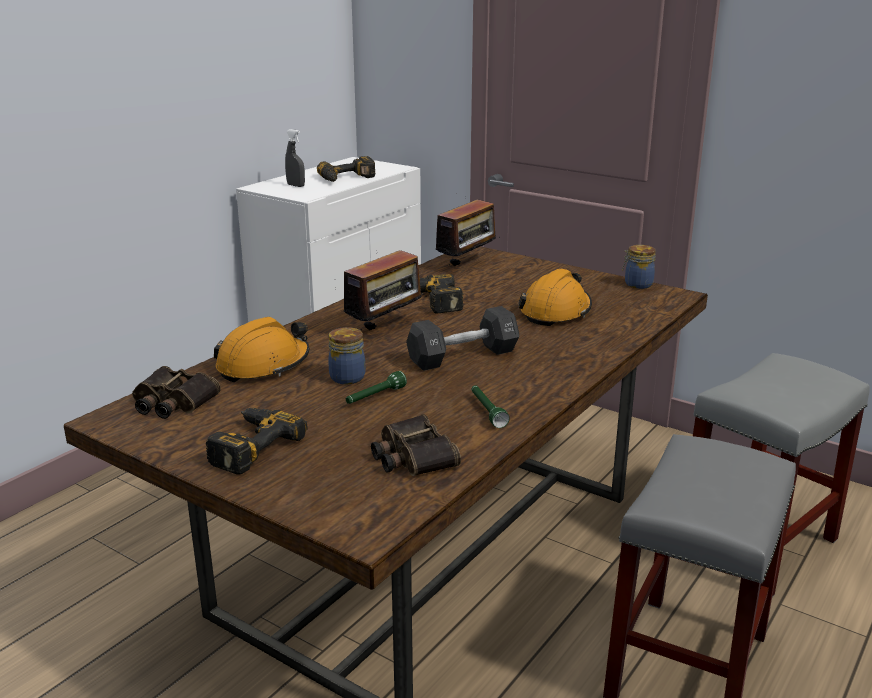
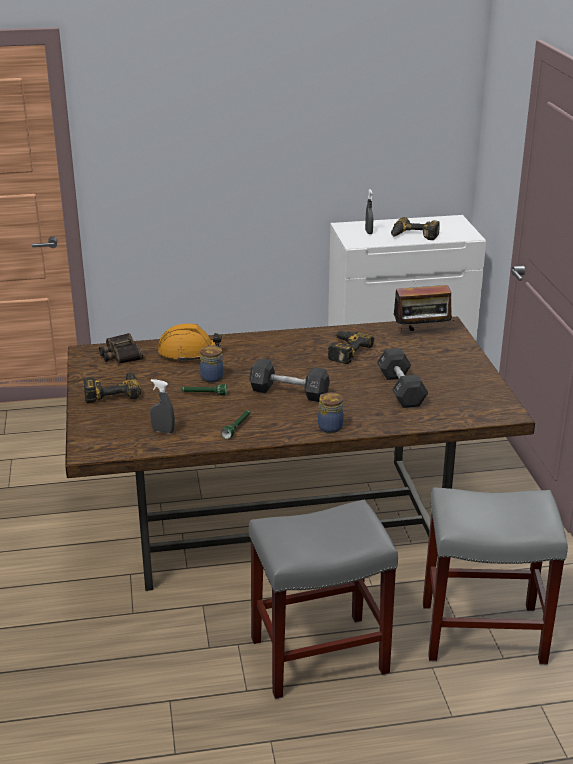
camera: 45 degrees right, 5 degrees up
(385, 327) = (285, 357): radio -> none
(412, 456) = (163, 431): binoculars -> grey spray bottle
(556, 312) = (401, 389): orange hard hat -> black dumbbell
(637, 284) = (500, 394): jar -> jar (329, 426)

